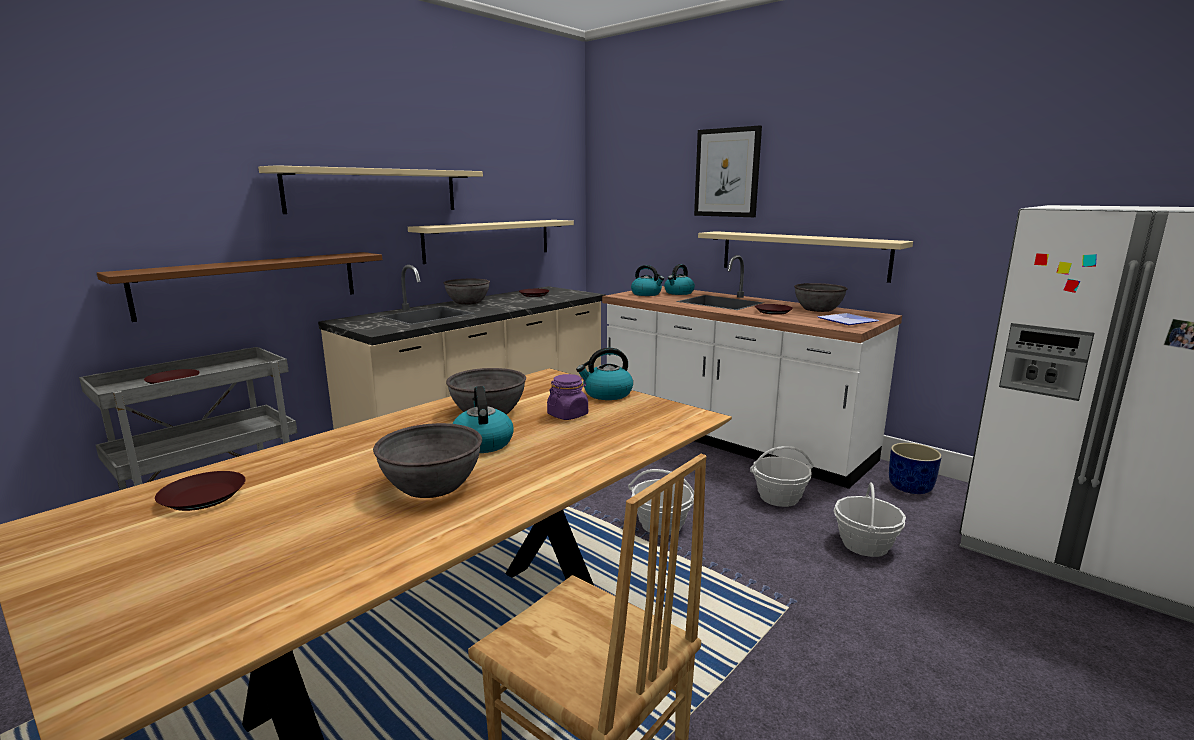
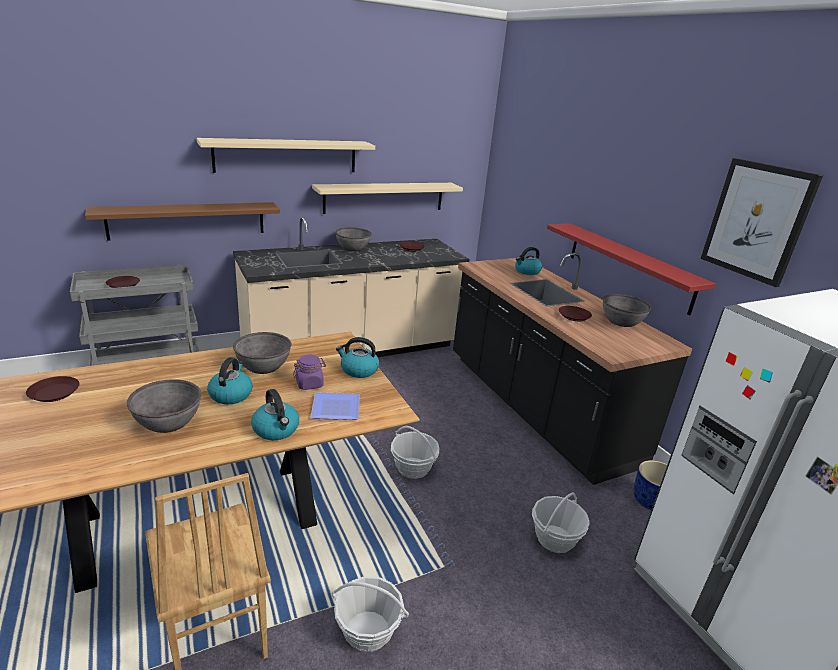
camera: 20 degrees right, 10 degrees up
(646, 294) = (497, 267): kettle -> kettle (276, 430)
(727, 173) = (587, 173): picture -> picture (757, 221)
(731, 439) = (536, 407): white counter -> black counter
(779, 497) = (525, 474): basket -> basket (367, 631)
(802, 255) = (628, 266): beige shelf -> red shelf
(845, 321) = (621, 344): plate -> plate (334, 407)

